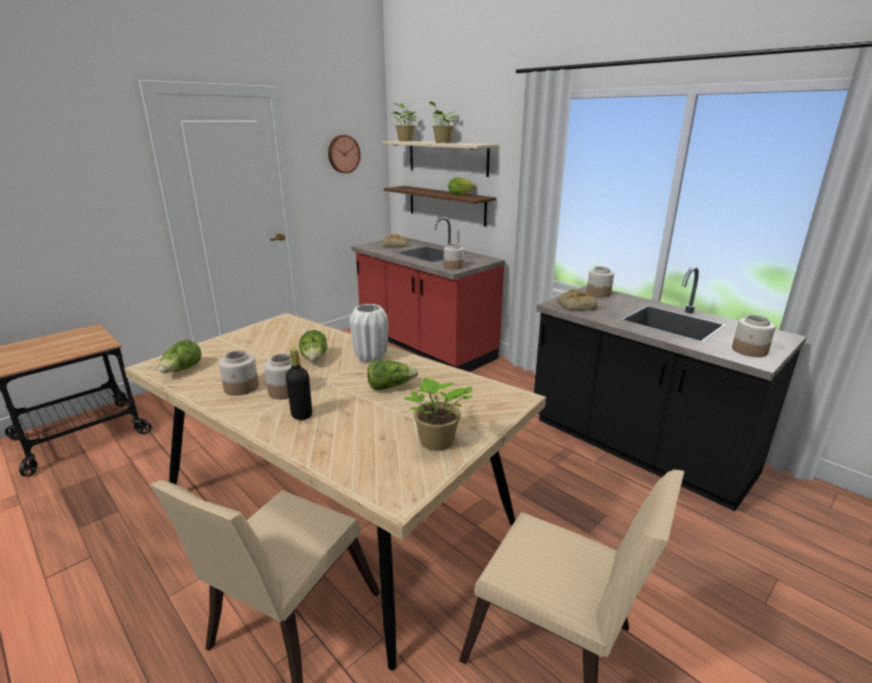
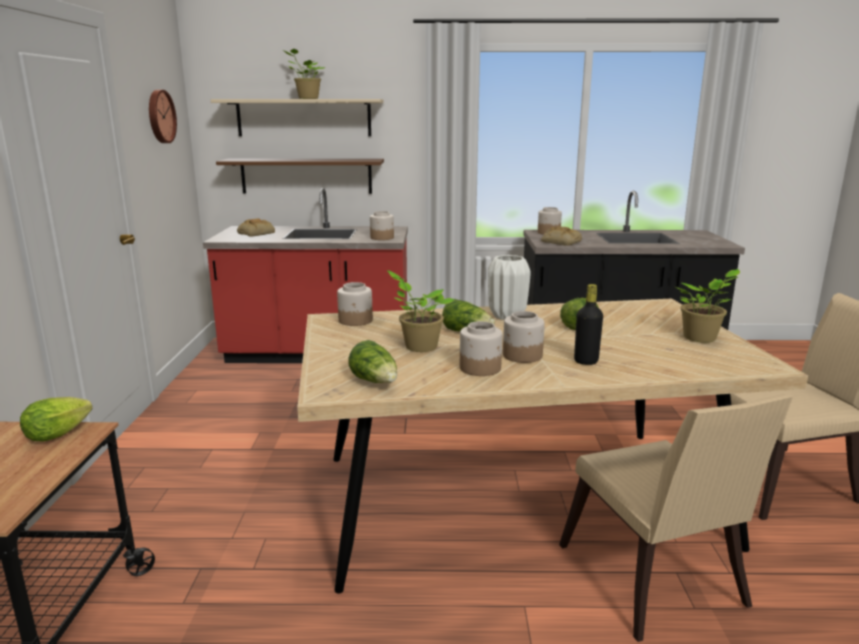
camera: 45 degrees left, 5 degrees down
(405, 141) = (239, 98): potted plant -> potted plant (418, 346)
(461, 195) = (342, 159): lettuce -> lettuce (61, 433)
(749, 351) = (709, 241): jar -> jar (356, 321)

